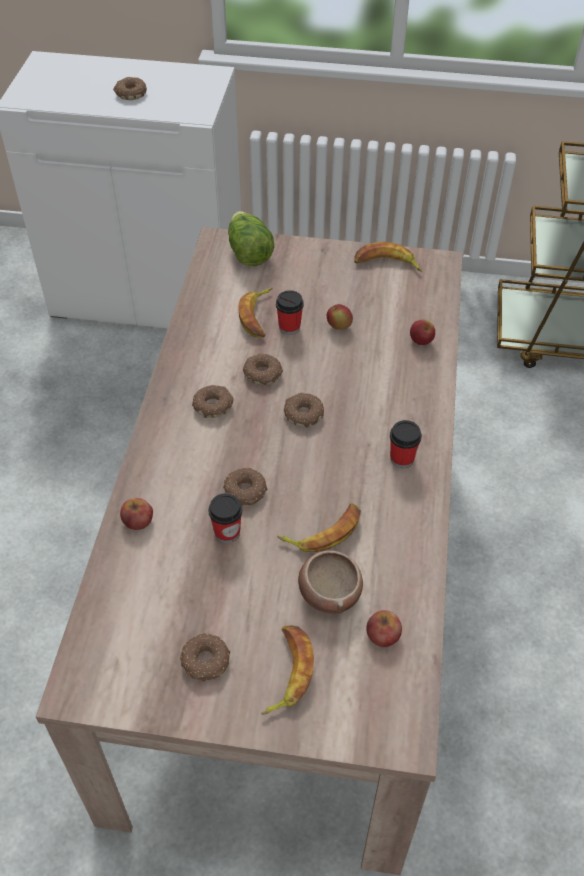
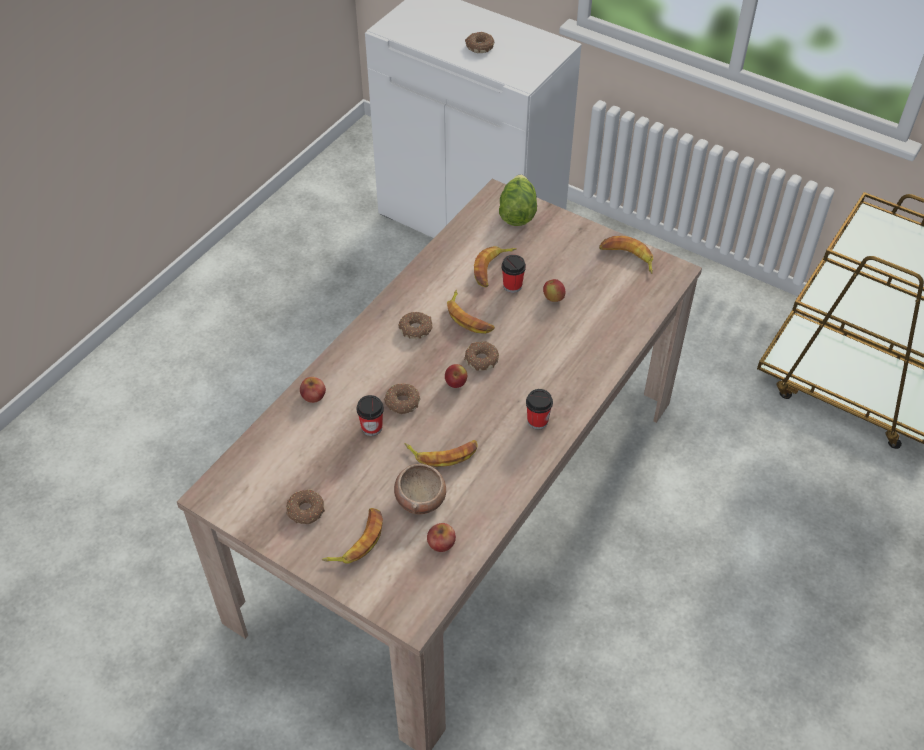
camera: 25 degrees right, 0 degrees up
(263, 374) = (469, 317): donut -> banana
(421, 341) = (614, 333): apple -> apple (456, 383)

